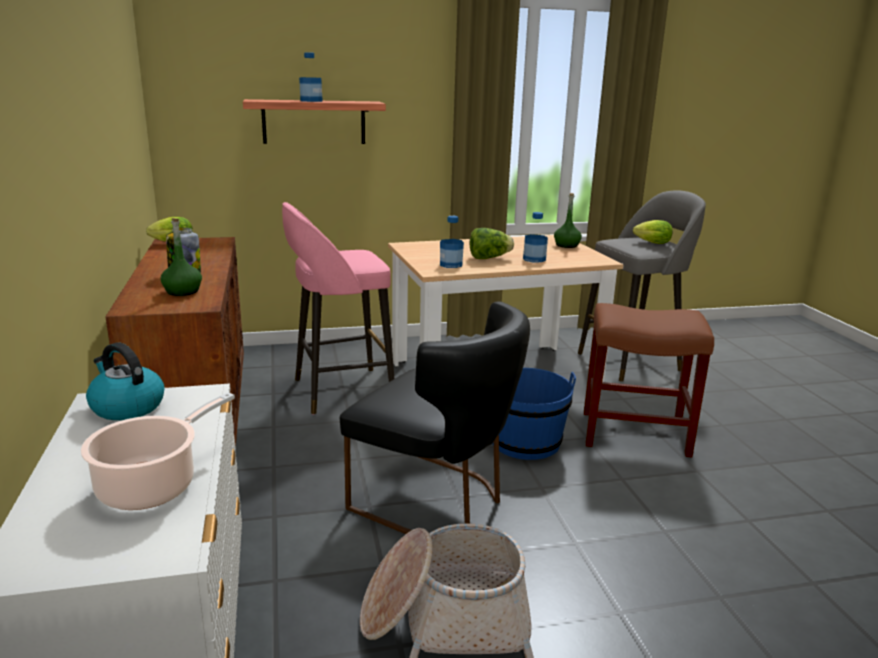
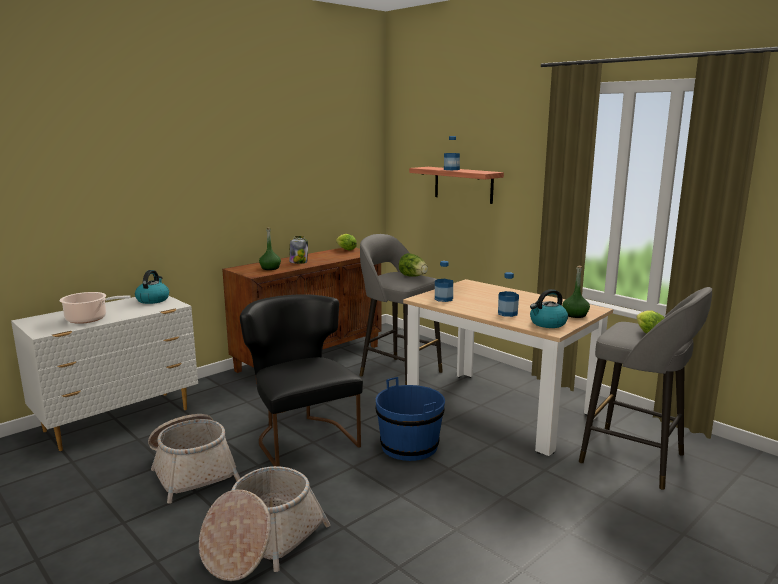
camera: 60 degrees right, 5 degrees down
(340, 391) = (399, 373): pink stool -> grey stool
(437, 501) = (302, 437): black chair -> black chair turned 150 degrees clockwise
(489, 258) = (481, 303): lettuce -> lettuce (413, 276)
(581, 257) = (547, 323): none -> kettle
(636, 433) = (486, 488): brown stool -> none
(671, 597) = (262, 542): none -> basket

